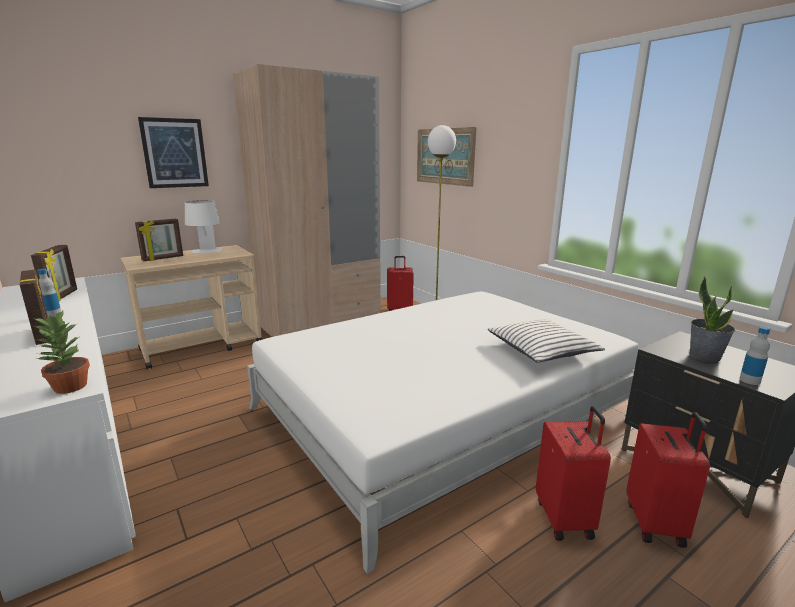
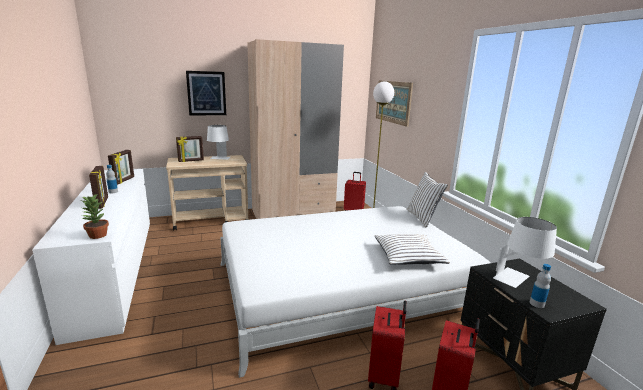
camera: 15 degrees right, 0 degrees up
(519, 302) = (422, 218): none -> white pillow
(705, 356) = (519, 280): potted plant -> white table lamp

